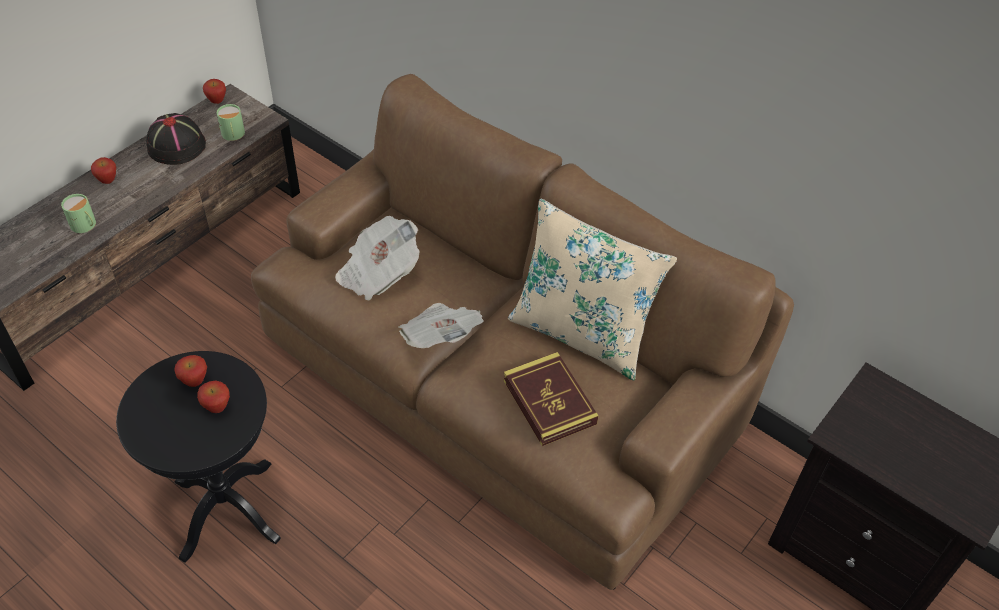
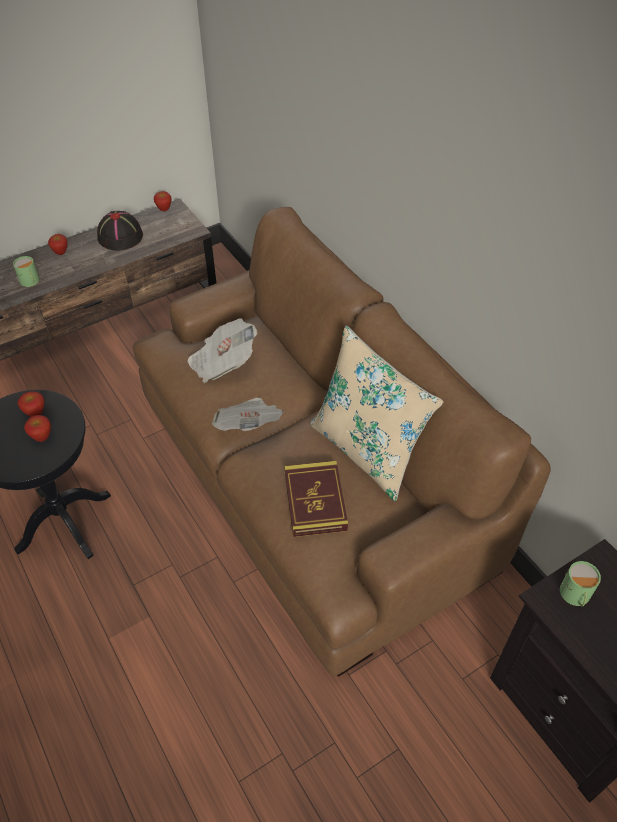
camera: 20 degrees right, 0 degrees up
(233, 135) = (164, 236): green mug -> green mug (575, 595)

